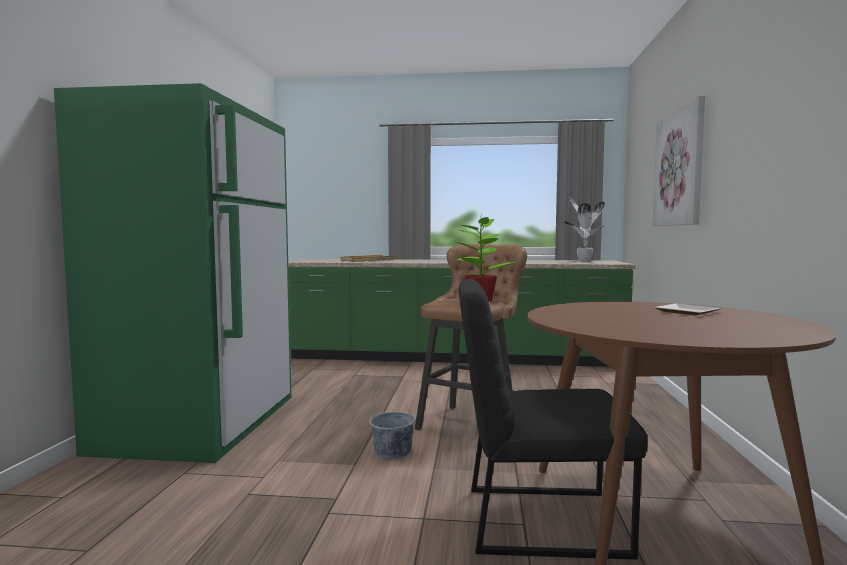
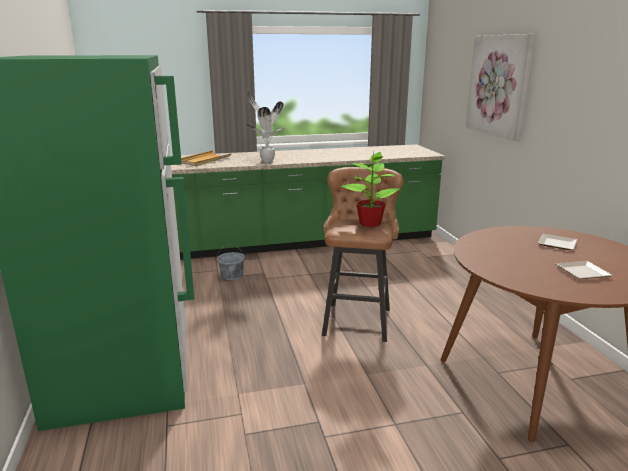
camera: 20 degrees left, 15 degrees up
(393, 452) = (323, 363): grey bucket -> grey bucket (232, 275)
(538, 520) = (469, 406): black chair -> none
(583, 261) = (398, 150): potted plant -> potted plant (266, 161)
(684, 327) = (582, 273): none -> plate

